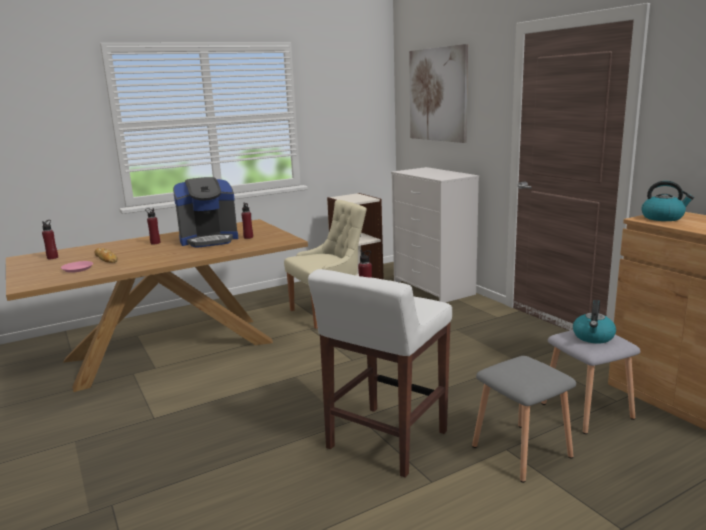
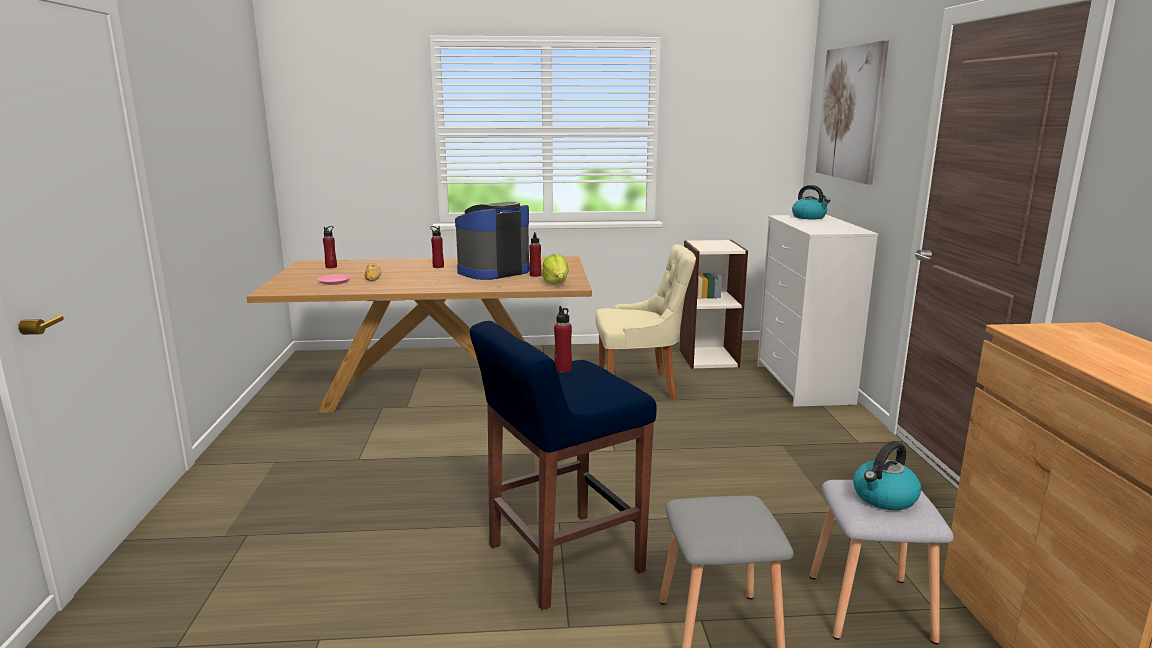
camera: 25 degrees right, 0 degrees up
(209, 240) = (493, 271): coffee machine -> coffee machine turned 135 degrees clockwise
(274, 241) = (556, 283): none -> lettuce
(385, 441) = (562, 559): white stool -> blue stool
(663, 218) = (1058, 333): kettle -> kettle (809, 217)

